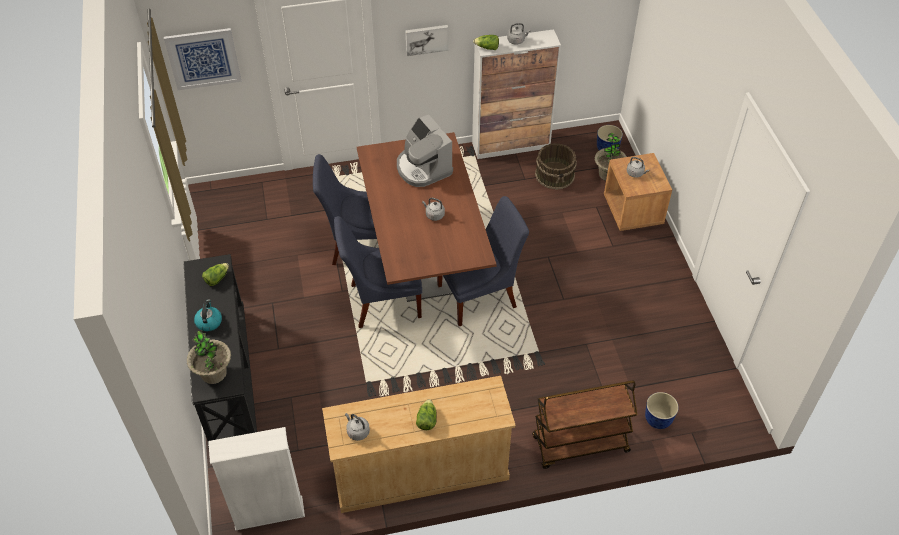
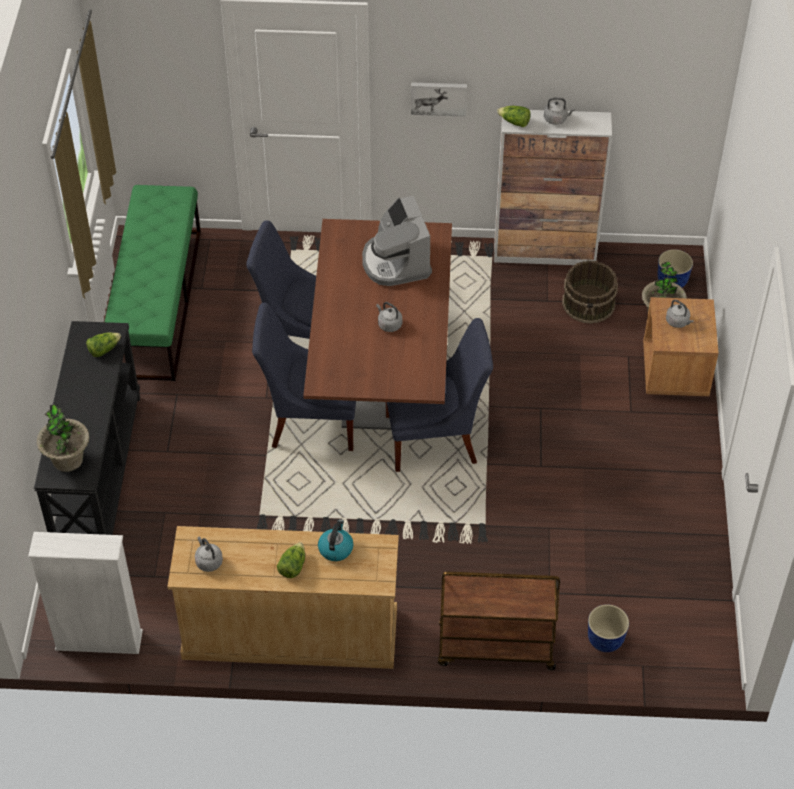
camera: 15 degrees right, 0 degrees up
(203, 58) = (153, 76): picture -> none
(209, 322) = (79, 399): kettle -> kettle (335, 548)
(236, 236) = (157, 302): none -> green bench

